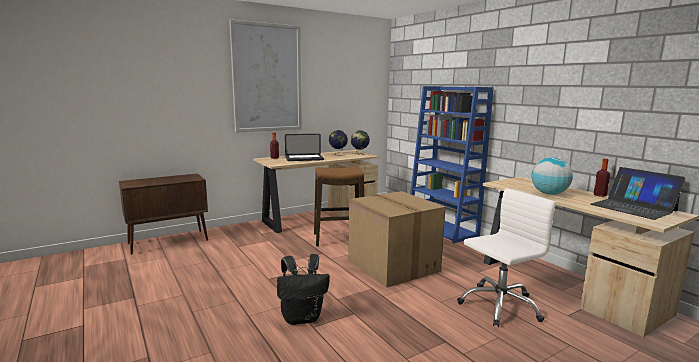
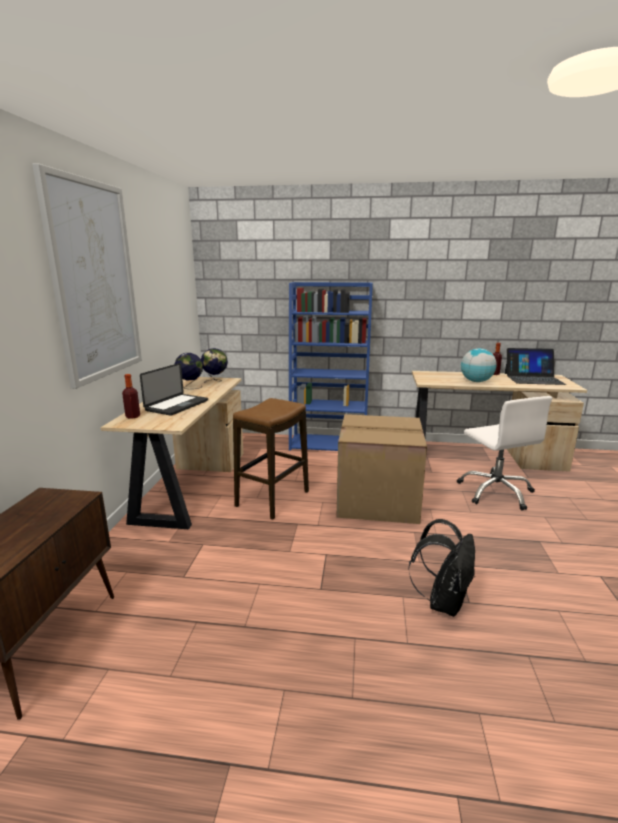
camera: 50 degrees left, 5 degrees up
(499, 305) = (496, 492): white office chair -> white office chair turned 150 degrees clockwise

